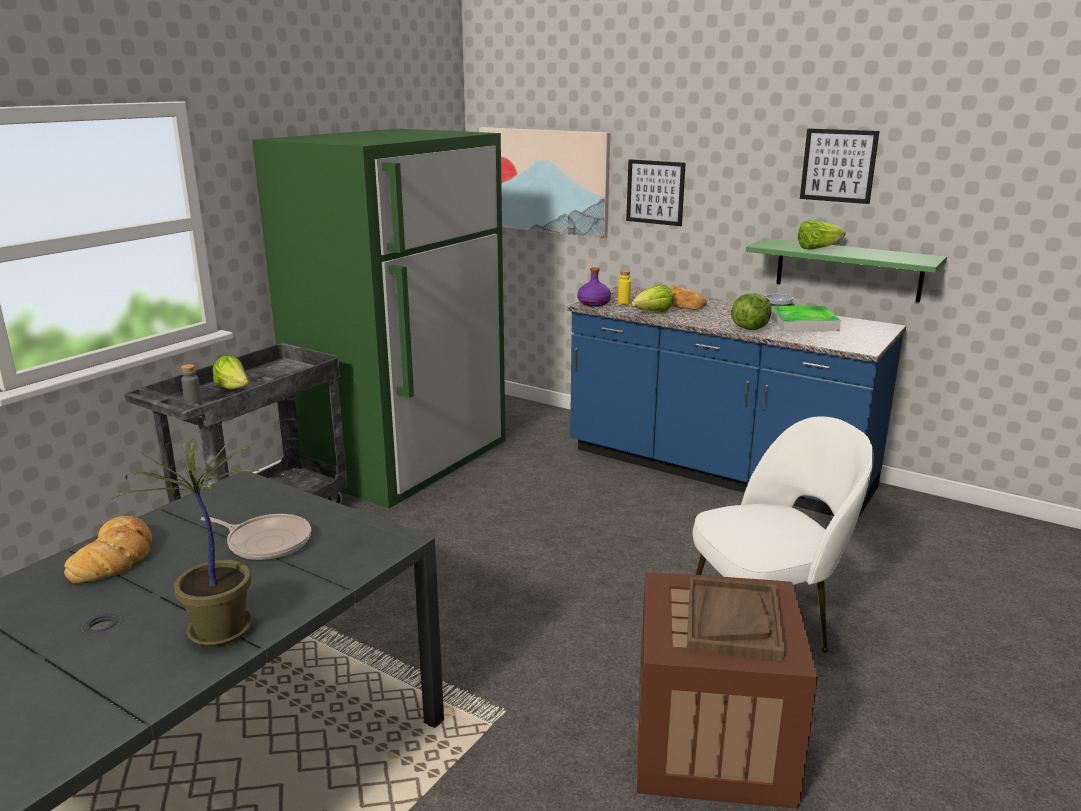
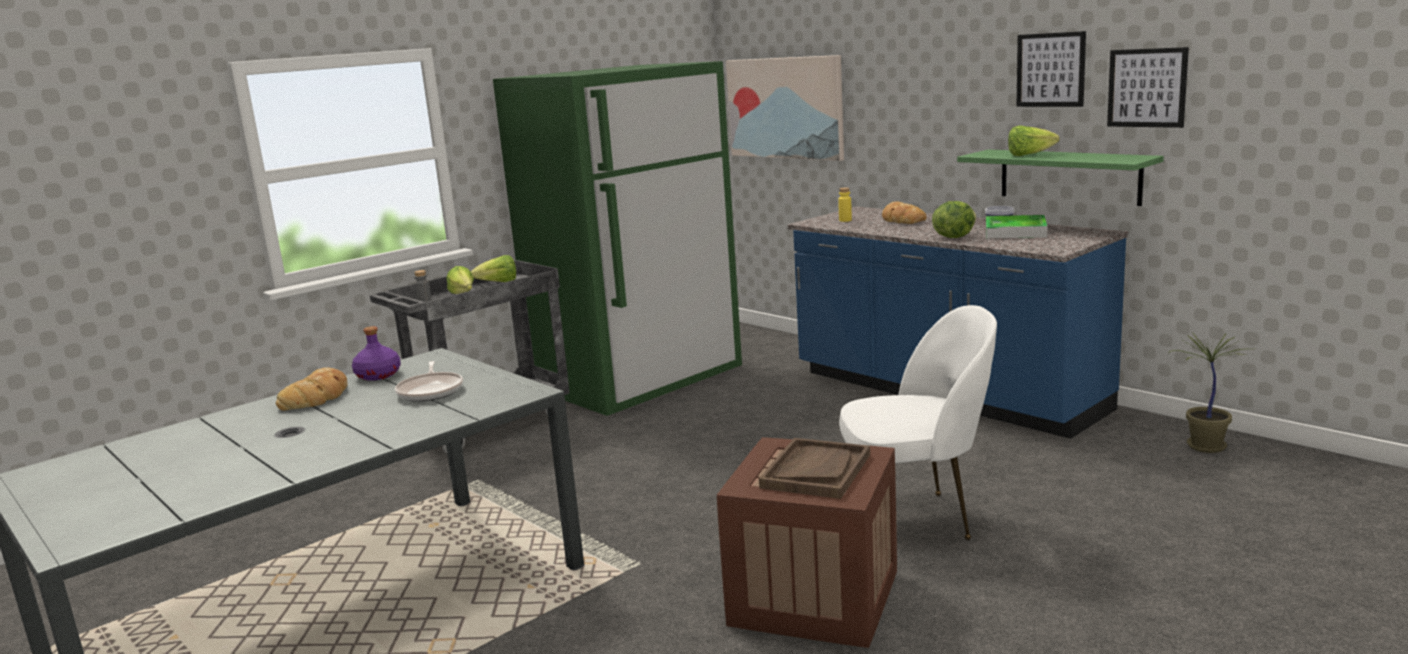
camera: 15 degrees right, 5 degrees down
(217, 631) = (366, 438): potted plant -> potted plant (1204, 447)
(266, 542) = (431, 391): frying pan -> frying pan turned 45 degrees clockwise
(594, 303) = (815, 221): purple bottle -> purple bottle (378, 375)
(652, 313) = (866, 227): lettuce -> lettuce (498, 283)
(655, 192) = (884, 111): picture -> picture (1147, 88)

